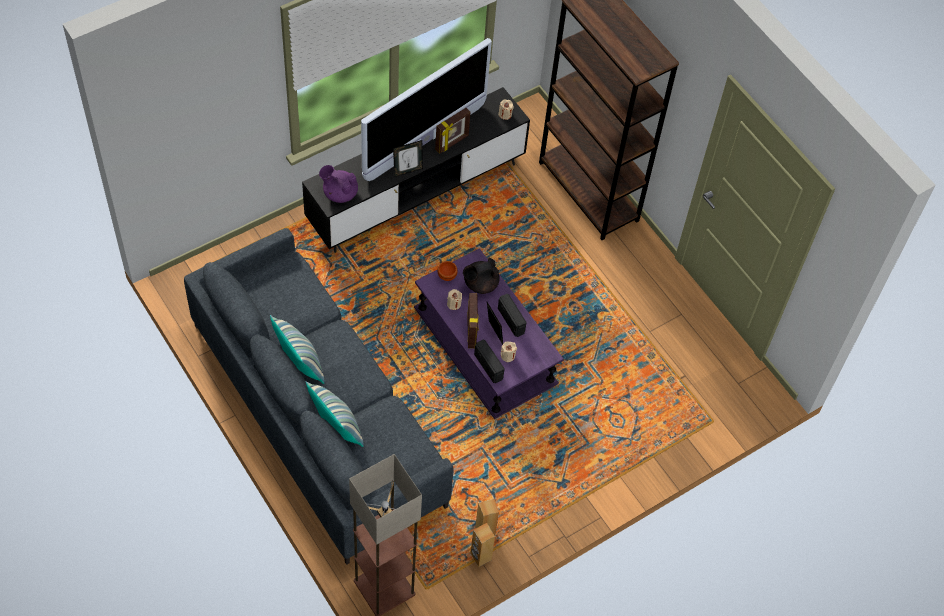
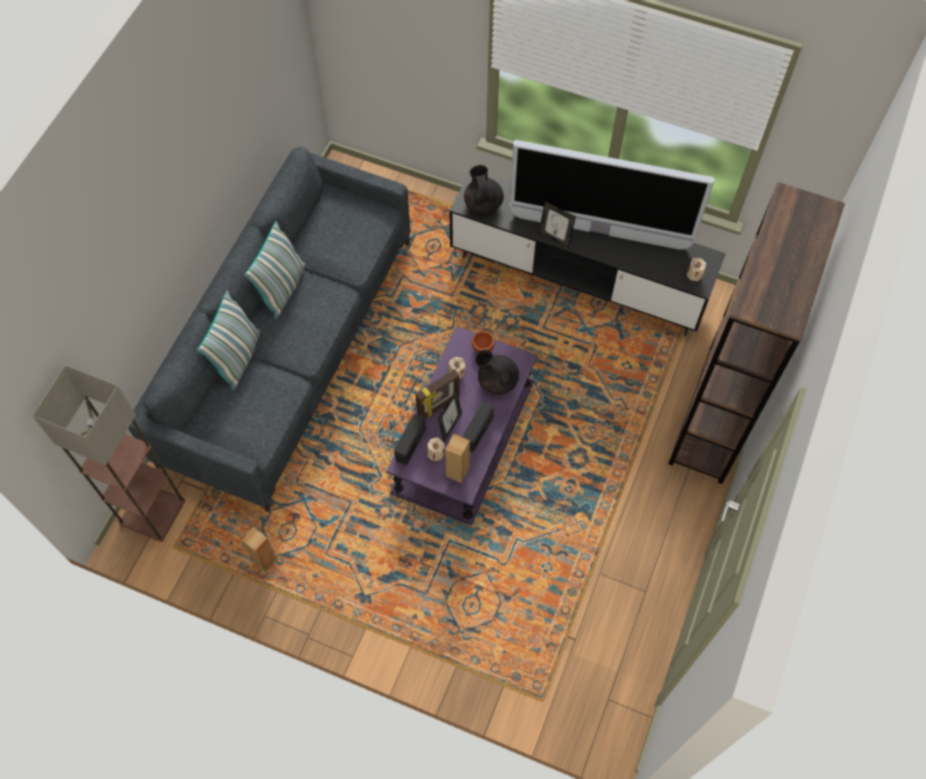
camera: 60 degrees right, 5 degrees up
(339, 193) = (483, 203): purple teapot -> black teapot
(452, 143) = (619, 253): picture frame -> none
(480, 557) = (236, 573): brown speaker -> brown speaker (457, 472)

